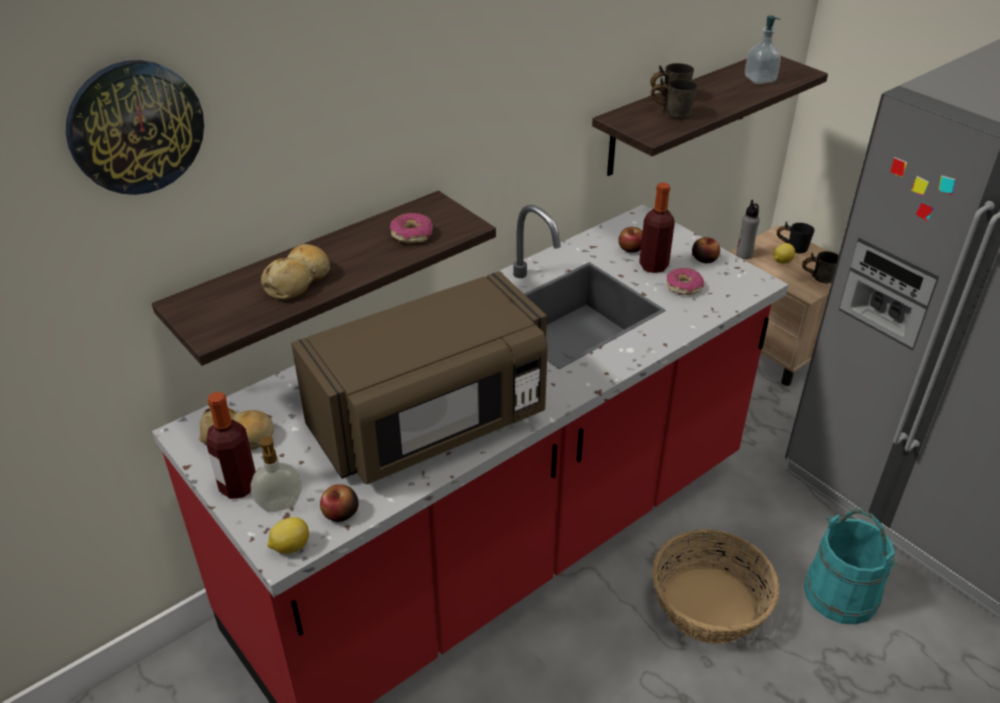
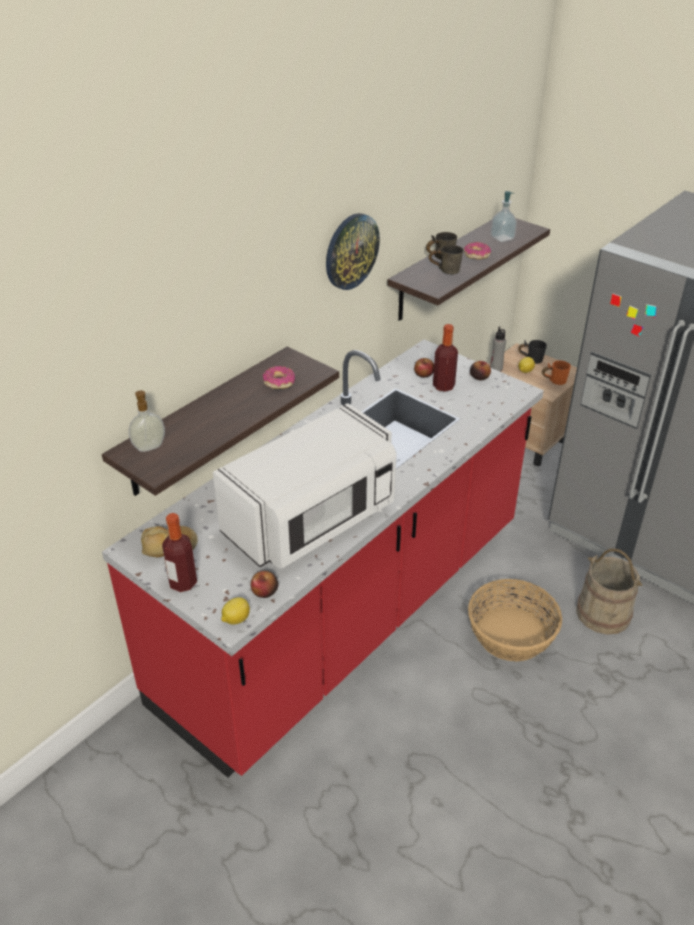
camera: 10 degrees left, 0 degrees up
(135, 127) = (94, 326): wall clock -> wall clock (351, 251)
(280, 506) = (219, 592): soap dispenser -> soap dispenser (150, 447)
(299, 281) = (207, 425): bread -> none
(432, 423) = (312, 520): brown microwave -> white microwave
(683, 287) = (469, 399): donut -> donut (476, 255)
(817, 277) = (554, 381): grey mug -> orange mug
(841, 593) = (603, 613): turquoise bucket -> beige bucket

